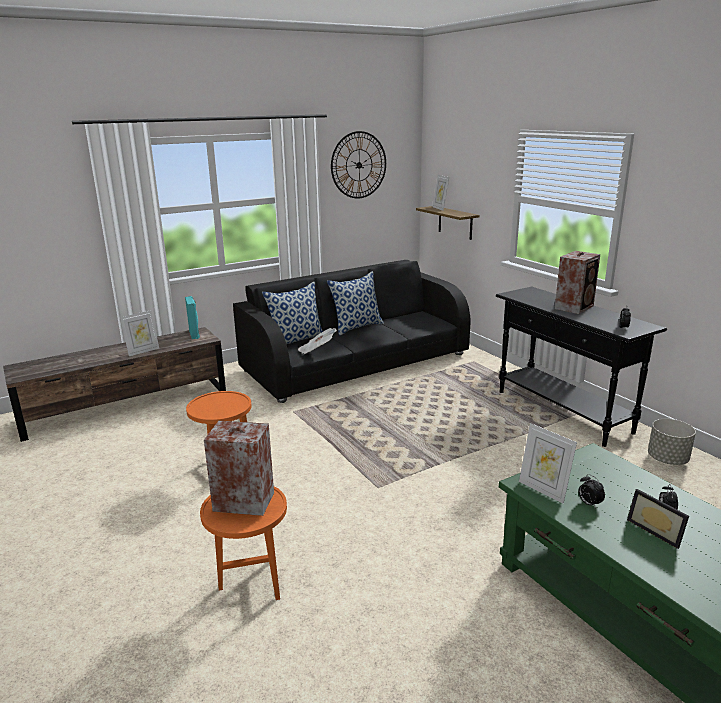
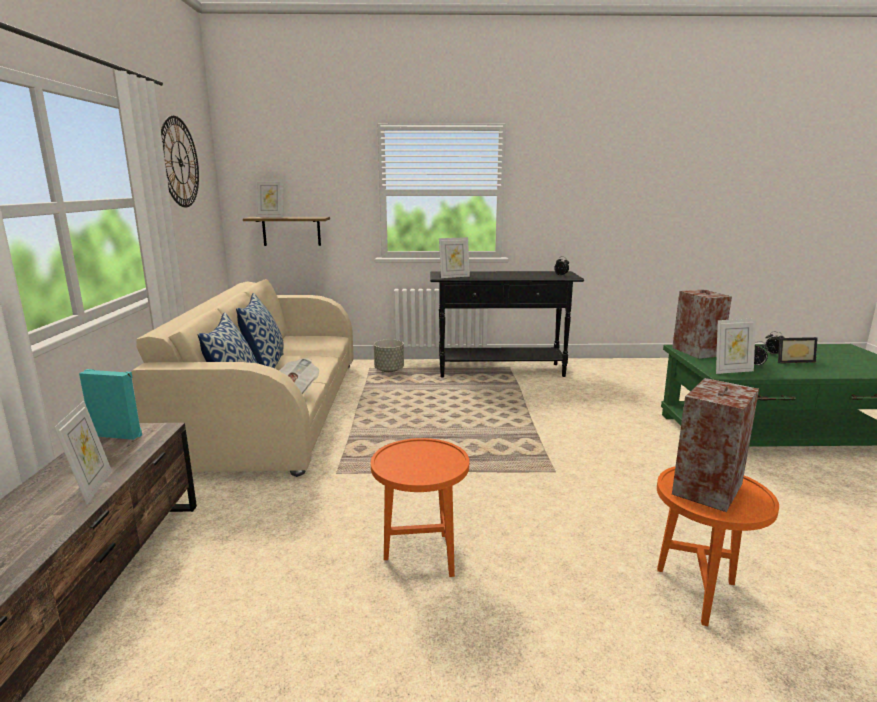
camera: 60 degrees left, 5 degrees down
(356, 362) = (274, 409): black sofa -> beige sofa
(521, 297) = (454, 276): none -> picture frame
(575, 307) = (500, 273): speaker -> speaker (696, 351)
(667, 459) = (597, 368): grey planter -> grey planter (389, 370)

